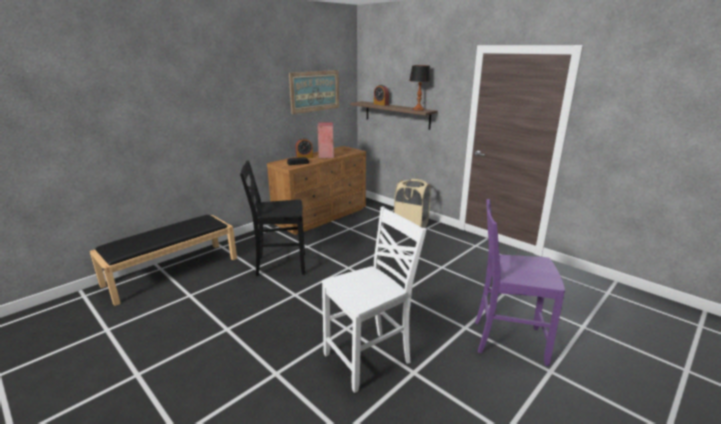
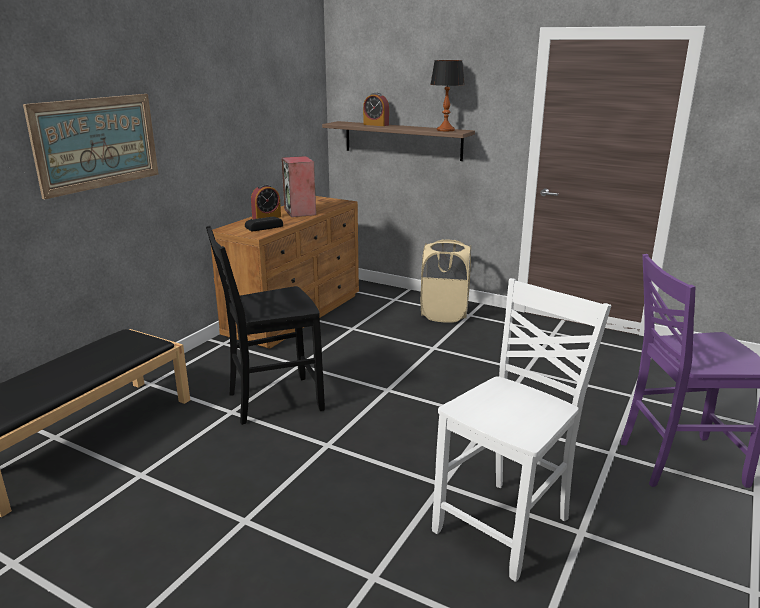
camera: 15 degrees left, 0 degrees up
(315, 91) = (271, 105): picture -> picture (97, 143)

